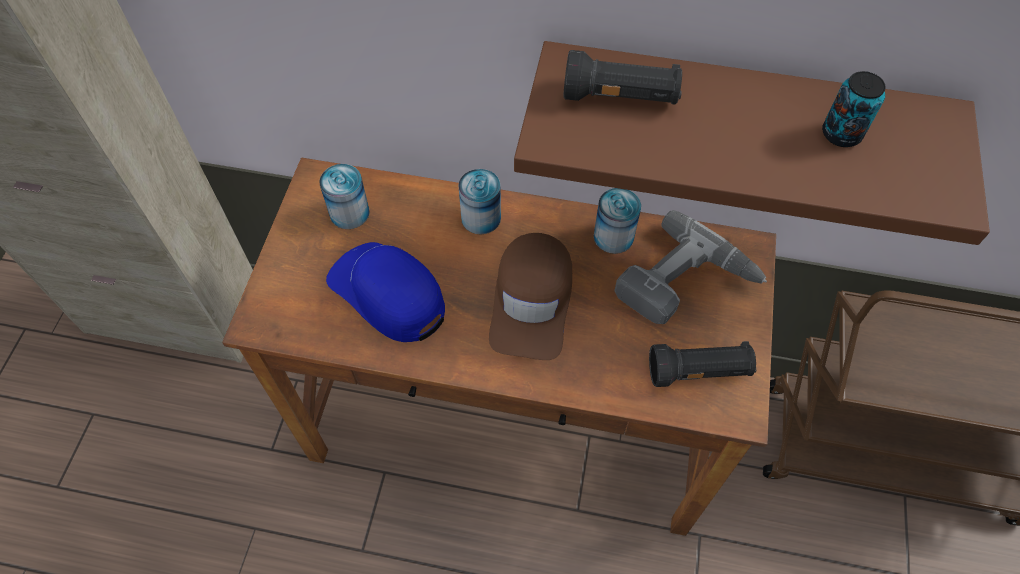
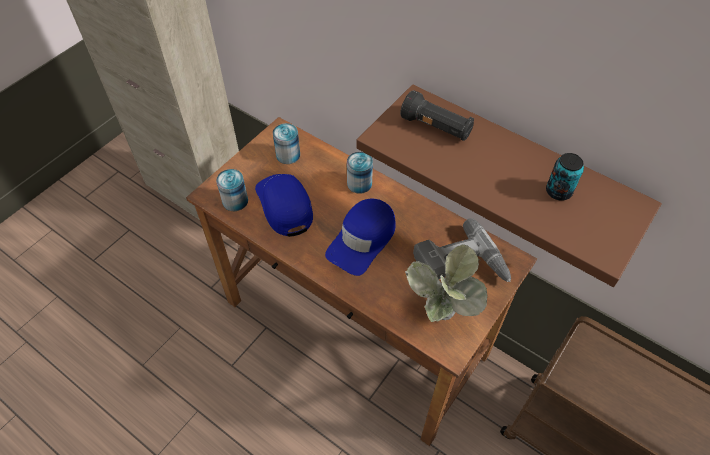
camera: 25 degrees right, 5 degrees down
(532, 301) = (362, 240): brown cap -> blue cap
(613, 236) = (432, 222): can -> can (235, 201)
(699, 372) = (439, 317): black flashlight -> potted plant

